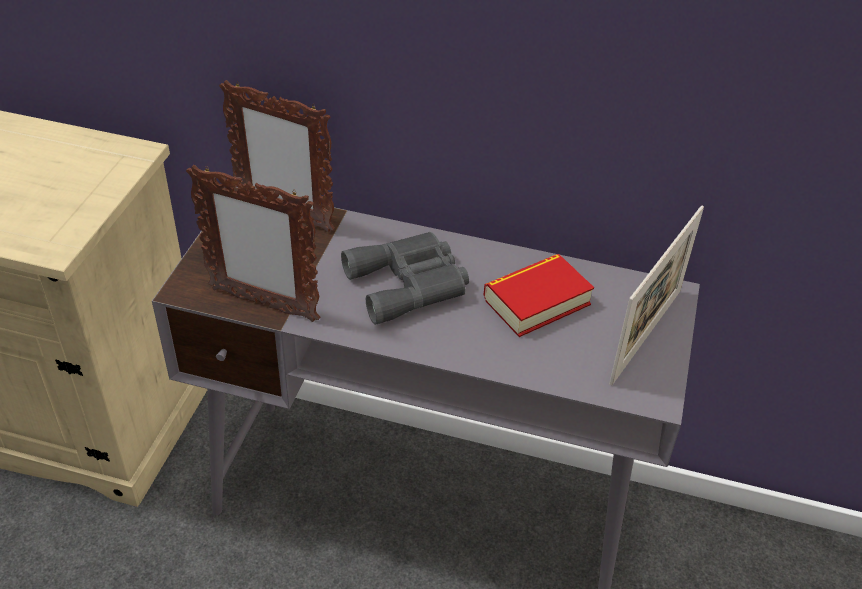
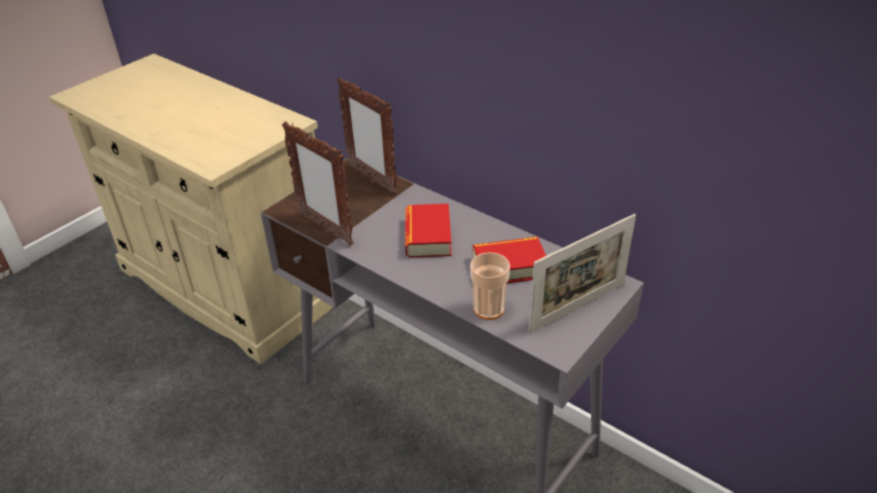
camera: 25 degrees right, 5 degrees down
(410, 283) = (428, 236): grey binoculars -> book
(544, 366) = (488, 309): none -> cup

